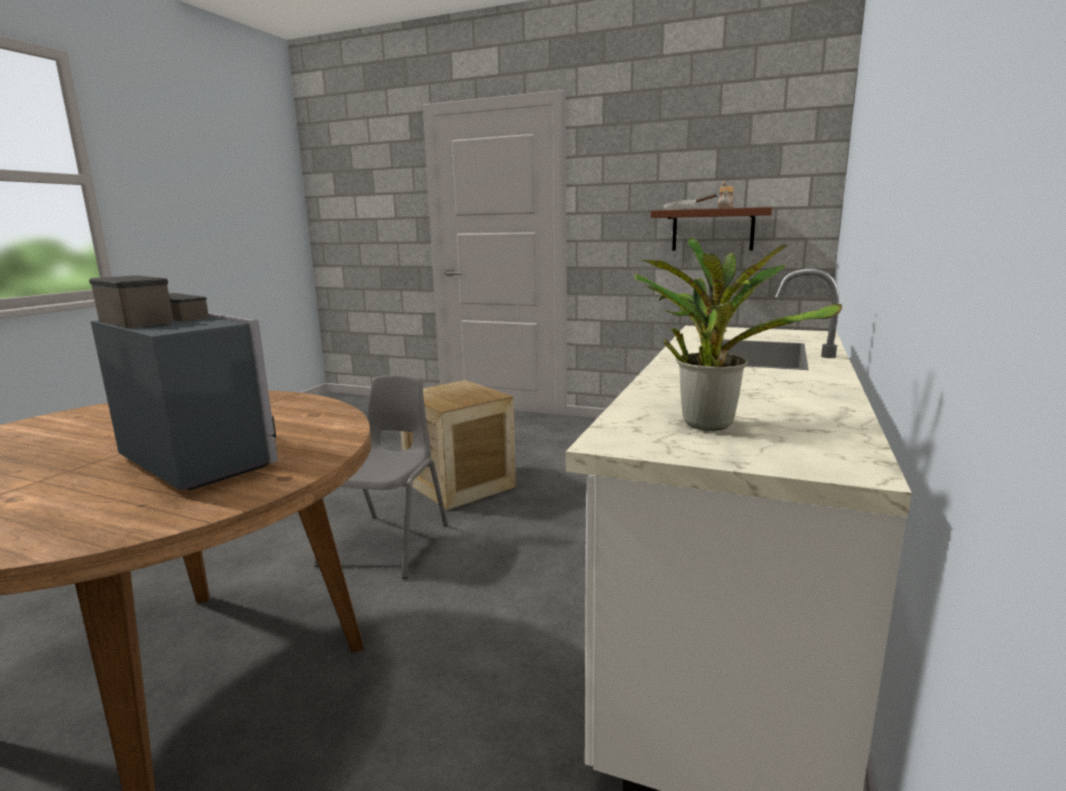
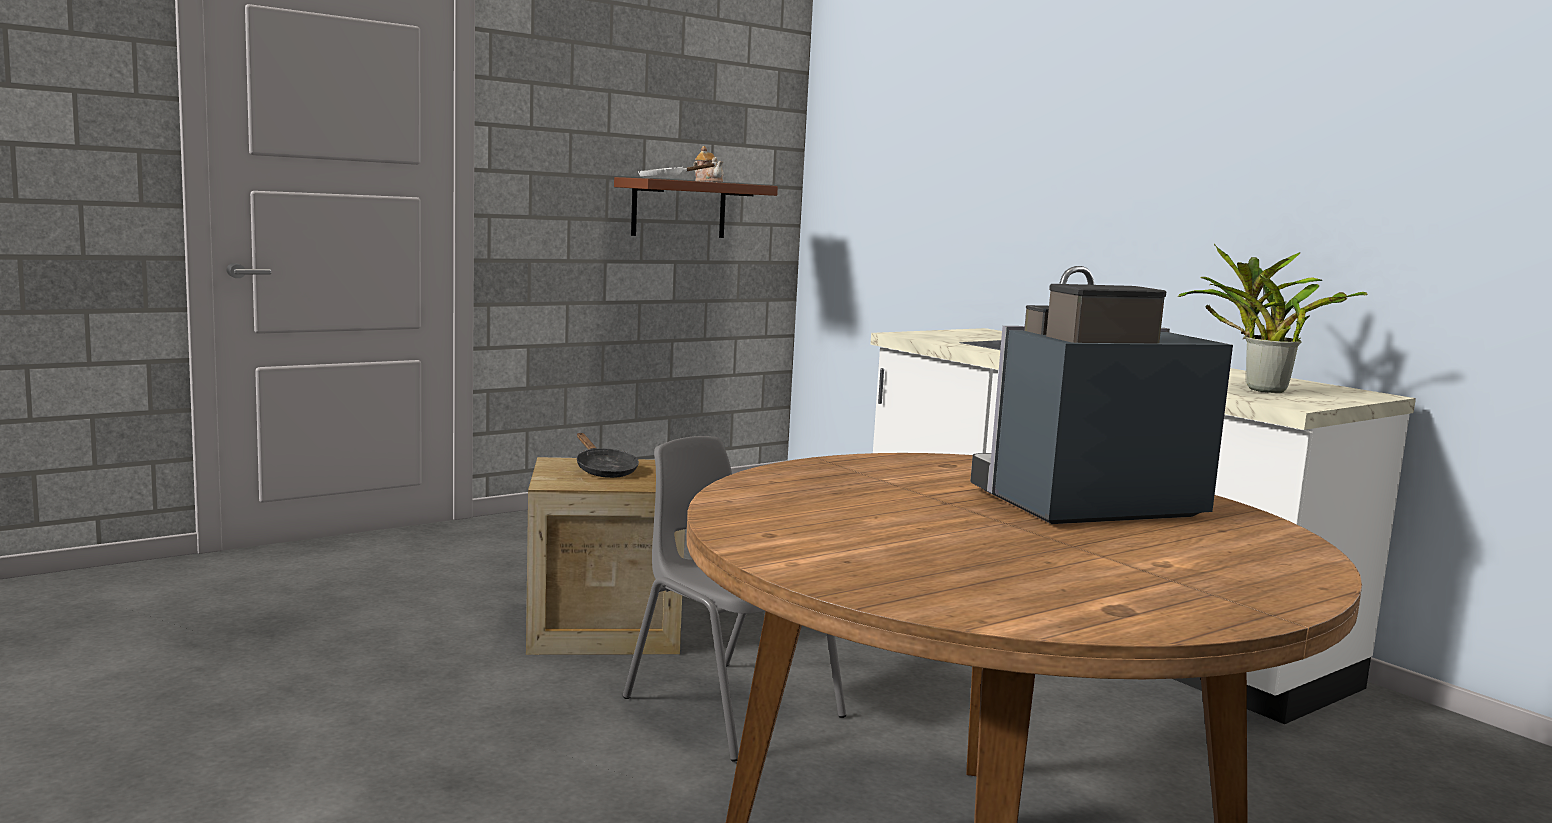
camera: 60 degrees left, 5 degrees down
(458, 392) = (603, 470): none -> black frying pan

